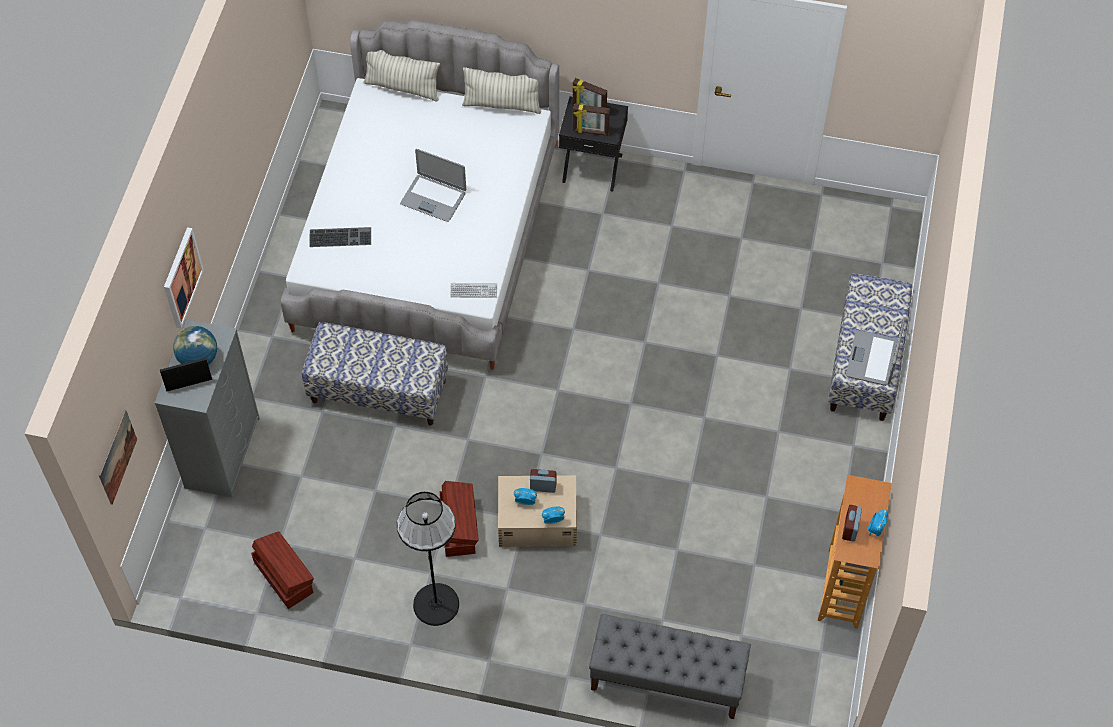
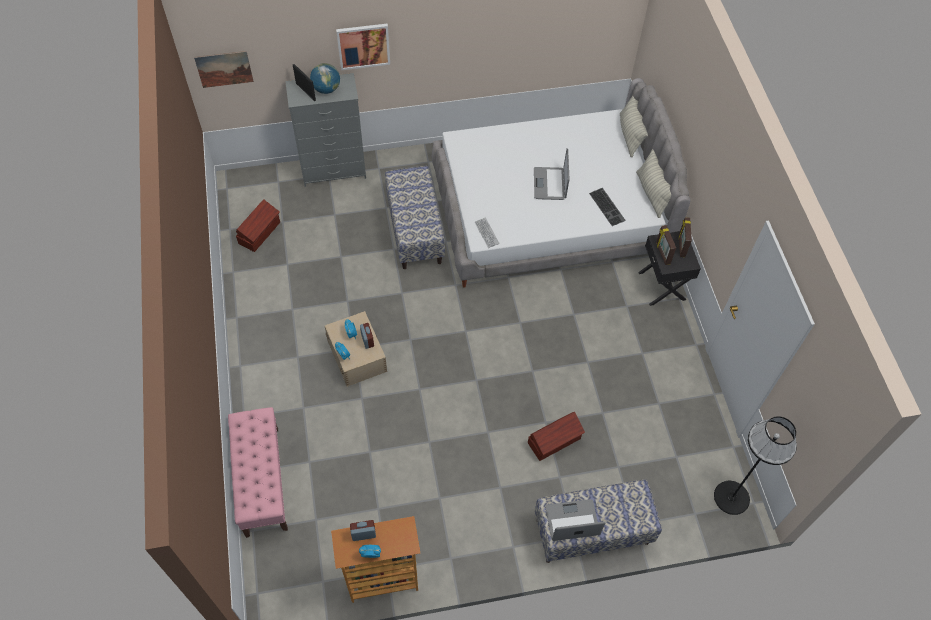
camera: 65 degrees right, 0 degrees up
(341, 236) = (491, 147): keyboard -> keyboard (608, 207)
(436, 604) = (271, 320): black floor lamp -> black floor lamp (732, 497)
(459, 526) = (333, 312): brown storage box -> brown storage box (555, 441)
(666, 680) = (262, 481): grey bench -> pink bench

